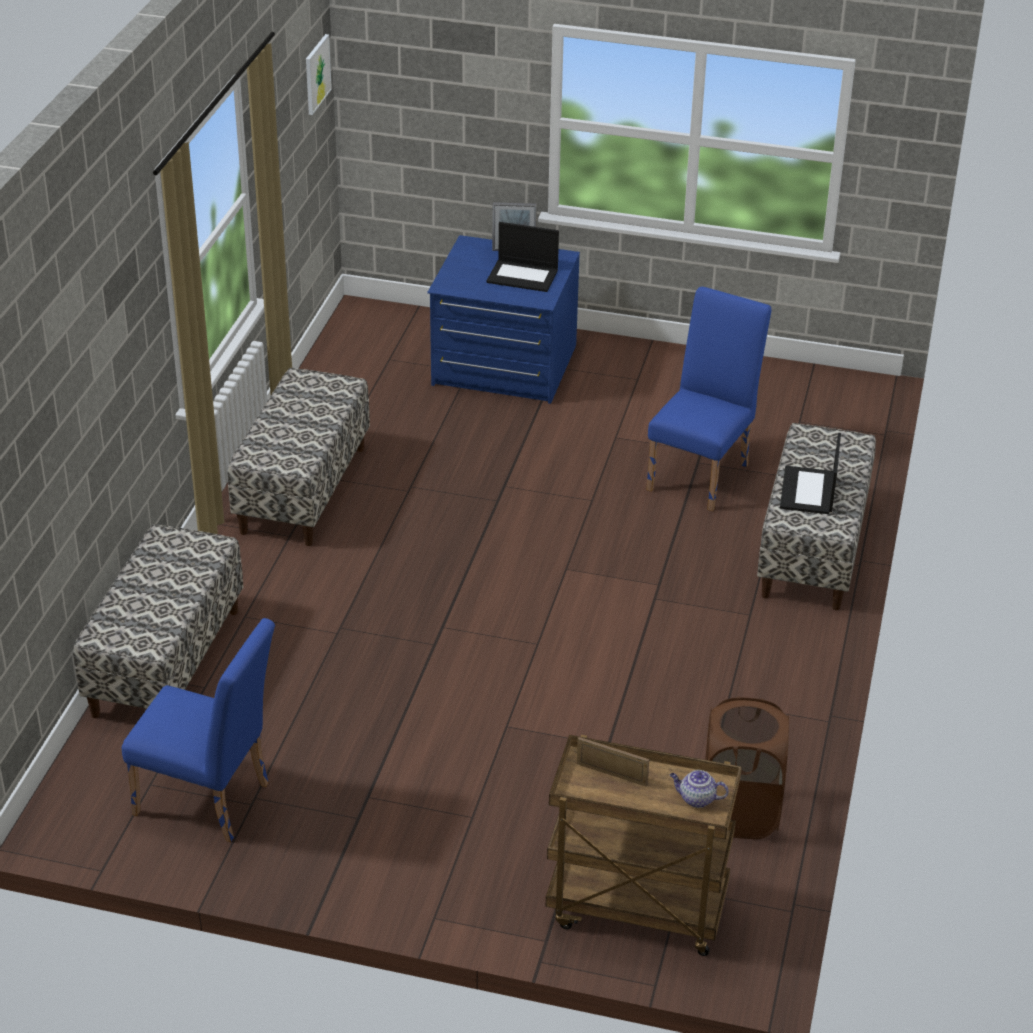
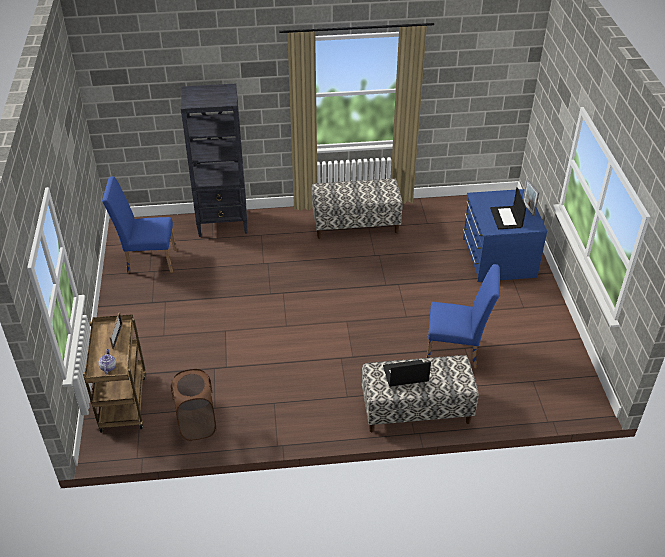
camera: 70 degrees right, 5 degrees up
(166, 662) = (223, 223): bench -> black bookcase
(210, 802) = (147, 260): blue chair -> blue chair turned 90 degrees clockwise
(317, 74) = (510, 71): picture -> none

